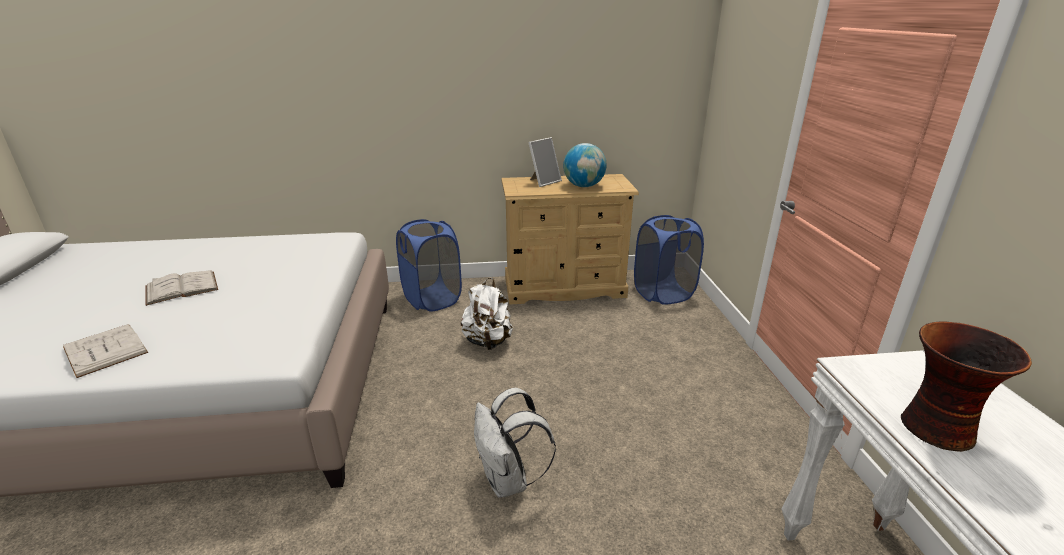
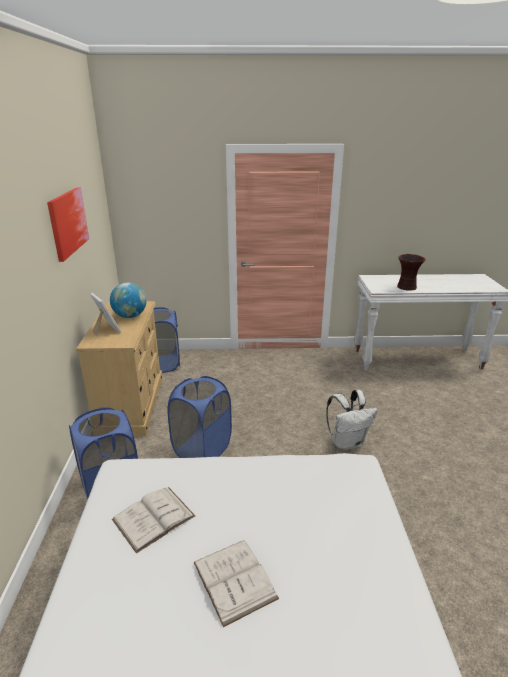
camera: 85 degrees left, 0 degrees up
(105, 350) = (370, 592): white book -> white book (153, 518)
(488, 341) = (202, 449): white backpack -> blue laundry basket
(555, 54) = (68, 222): none -> picture

